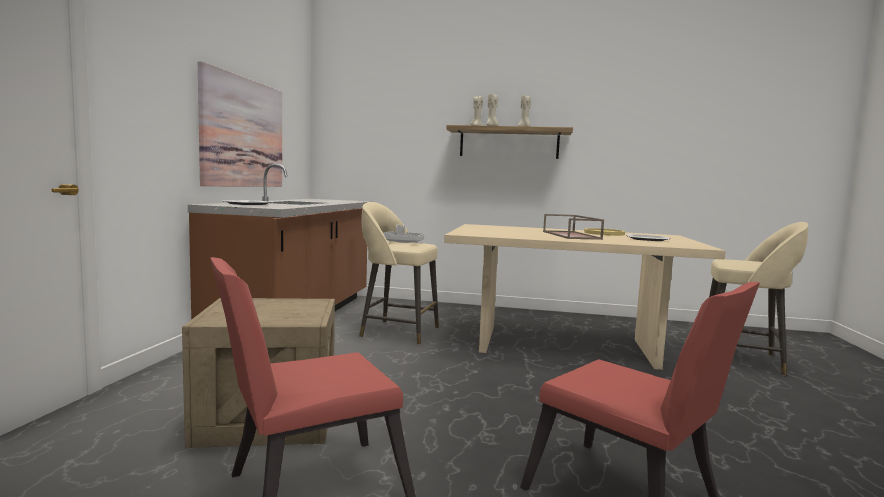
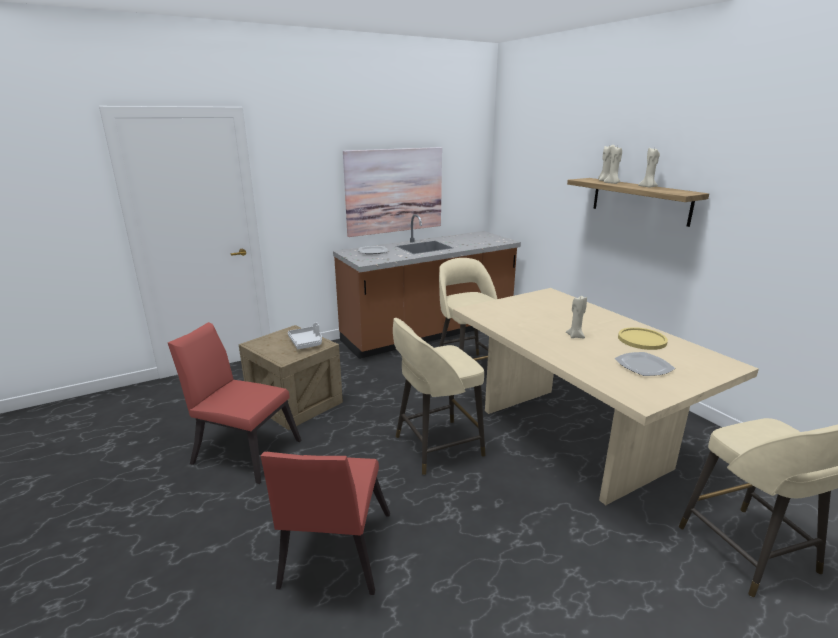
camera: 50 degrees right, 15 degrees up
(402, 242) = (472, 298): grey tray -> grey tray (307, 342)
(502, 387) = (436, 446): none -> beige stool
(572, 235) = (575, 336): brown tray -> beige candle

